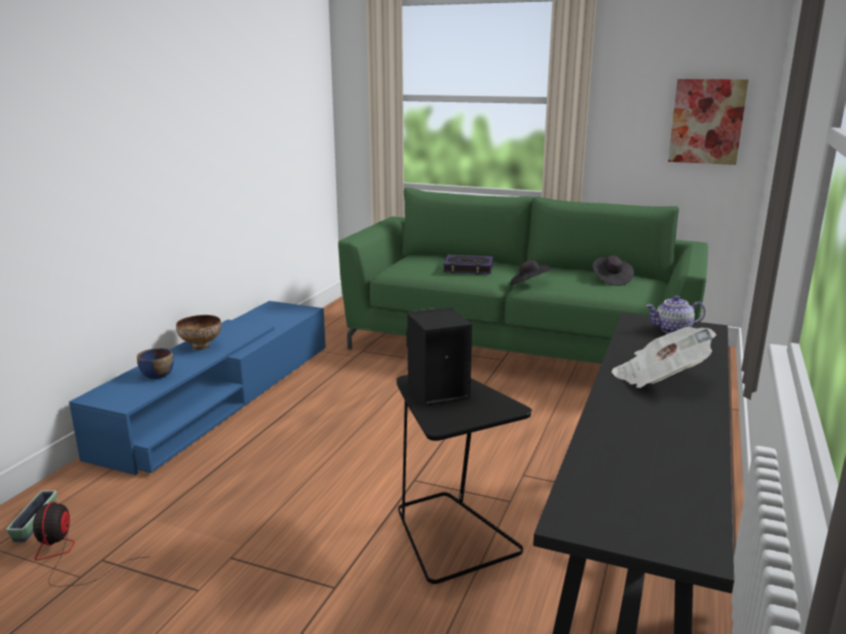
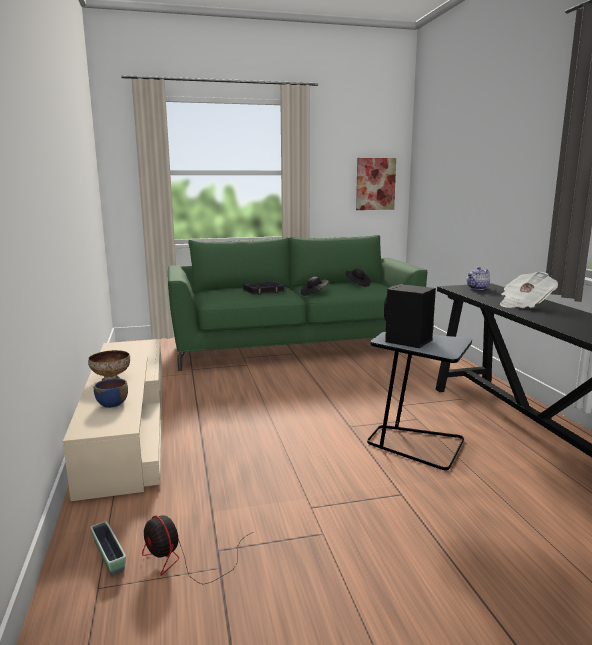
camera: 35 degrees left, 5 degrees down
(222, 396) = (128, 422): blue tv stand -> beige tv stand

